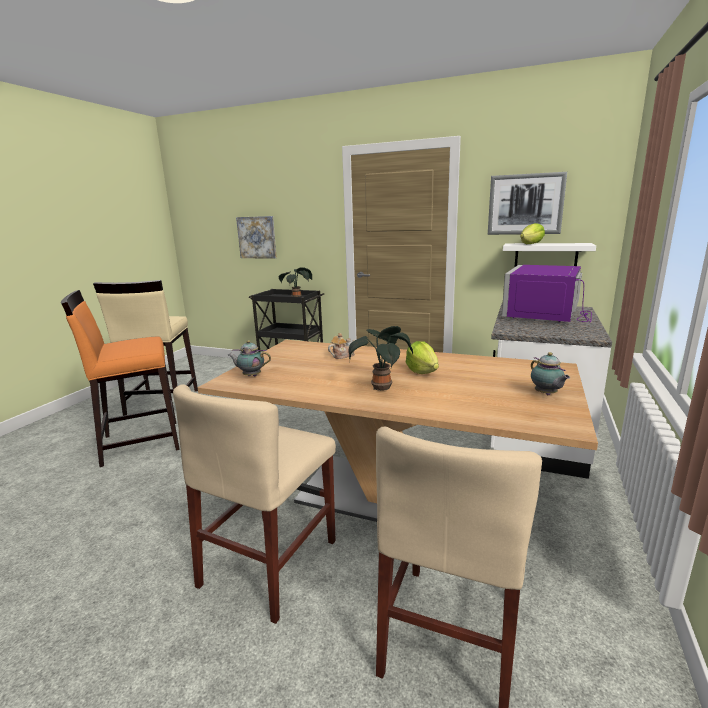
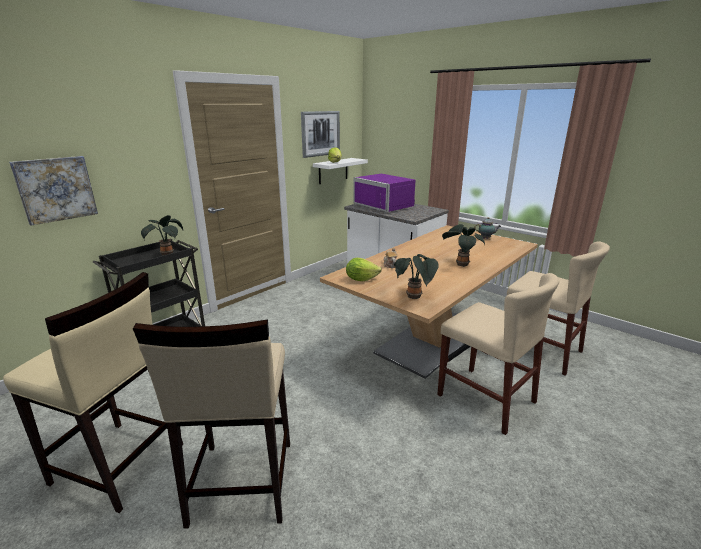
camera: 70 degrees left, 5 degrees up
(140, 442) = (241, 482): orange stool -> beige stool
(250, 376) = (414, 297): teapot -> potted plant
(422, 371) = (439, 252): lettuce -> lettuce (361, 279)

